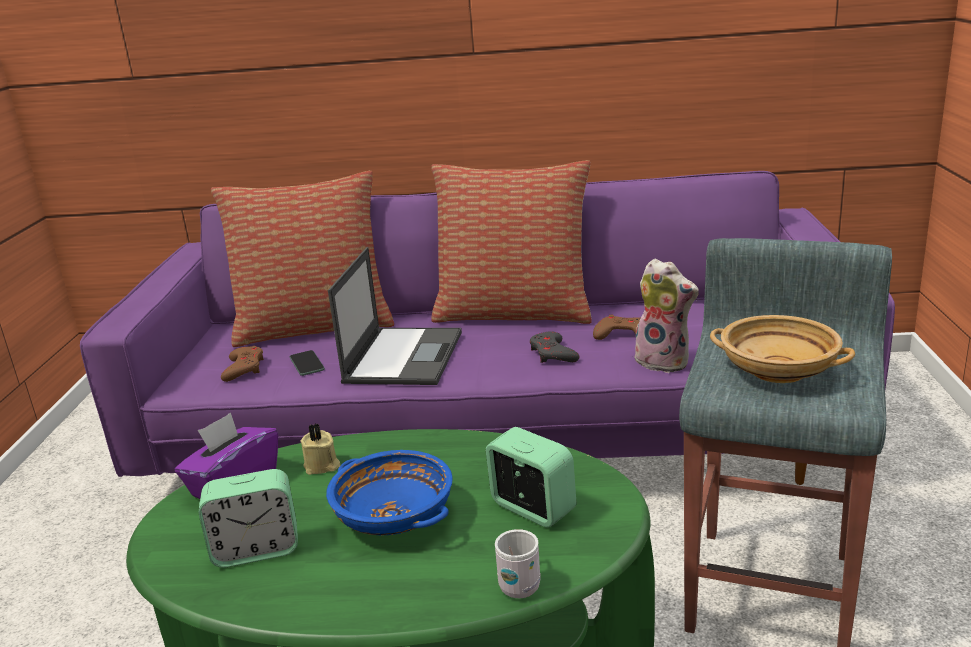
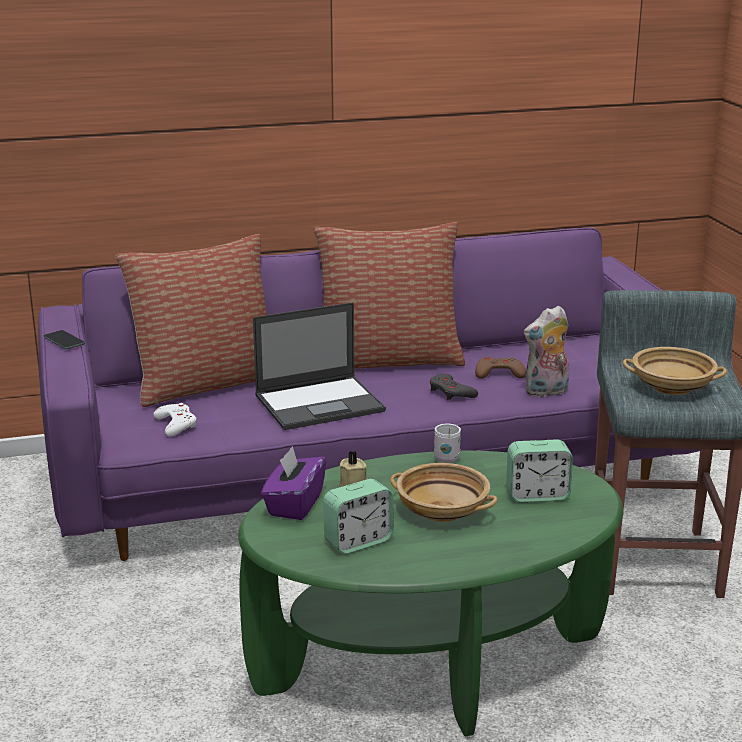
camera: 20 degrees left, 0 degrees up
(244, 368) = (176, 424): brown game controller -> white game controller
(307, 364) = (234, 416): phone -> phone (64, 340)
(395, 517) = (443, 511): blue bowl -> beige bowl
(404, 356) = (321, 403): laptop -> laptop turned 75 degrees clockwise
(521, 583) = (563, 537): white mug -> white mug (446, 457)
(532, 508) = (537, 495): alarm clock -> alarm clock turned 150 degrees clockwise
(665, 361) = (546, 392): plush toy -> plush toy turned 135 degrees clockwise

